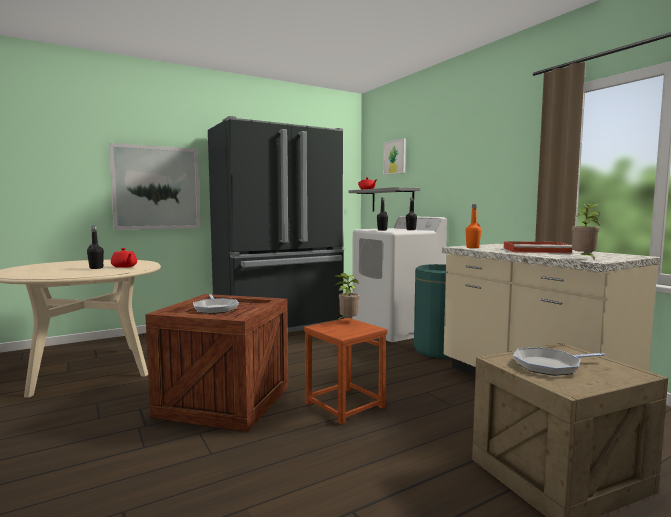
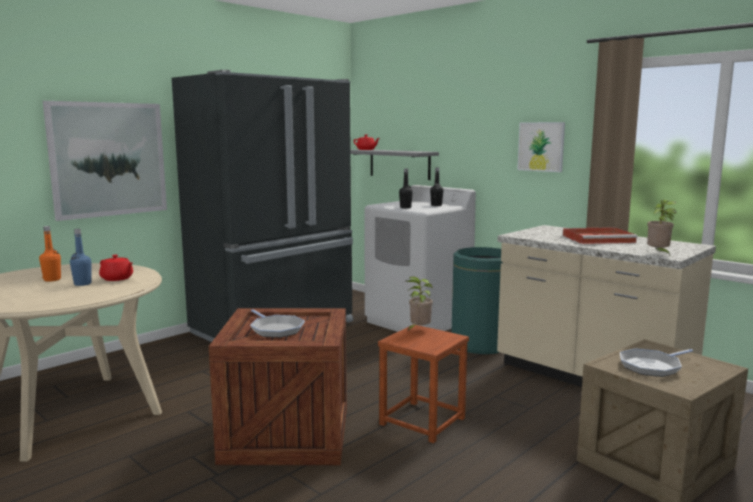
camera: 15 degrees left, 5 degrees up
(96, 268) = (82, 284): black bottle -> blue bottle
(394, 157) = (402, 111): picture -> picture (541, 146)
(472, 247) = (531, 236): orange bottle -> orange bottle (52, 279)

